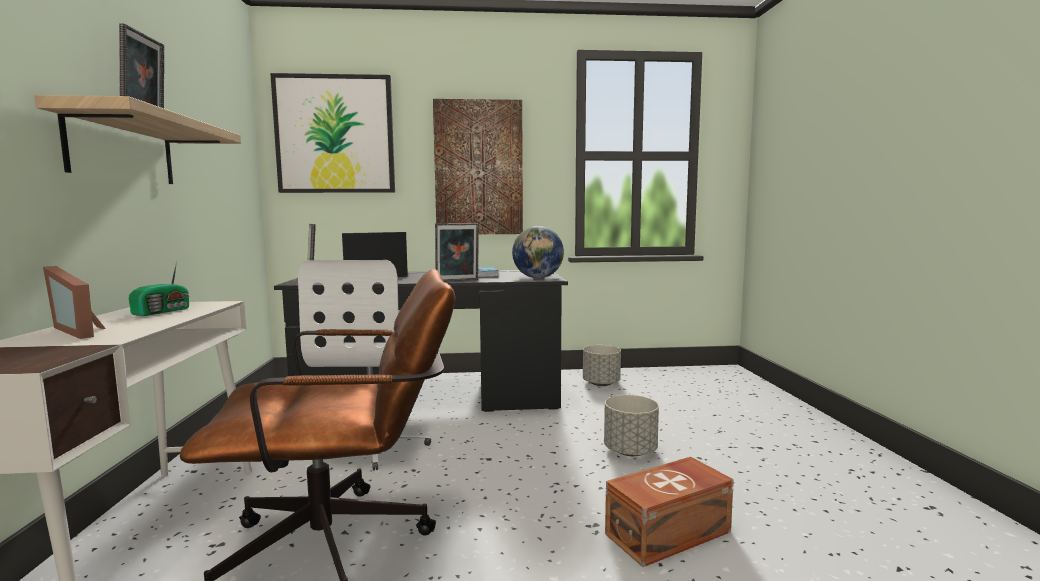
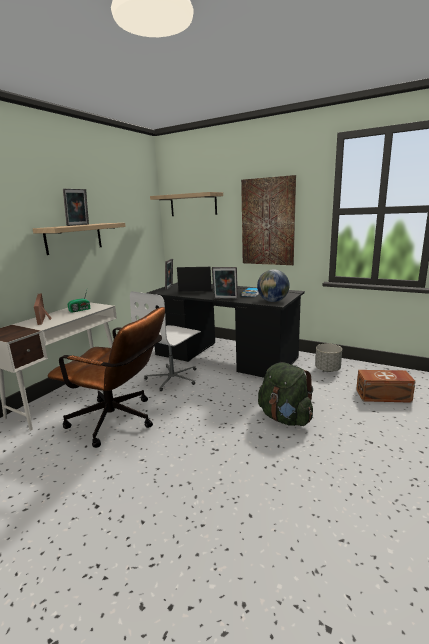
camera: 35 degrees right, 10 degrees up
(335, 134) = (193, 205): picture -> shelf
(630, 451) = (285, 418): grey planter -> green backpack
(670, 533) = (244, 468): brown storage box -> brown storage box (384, 396)

